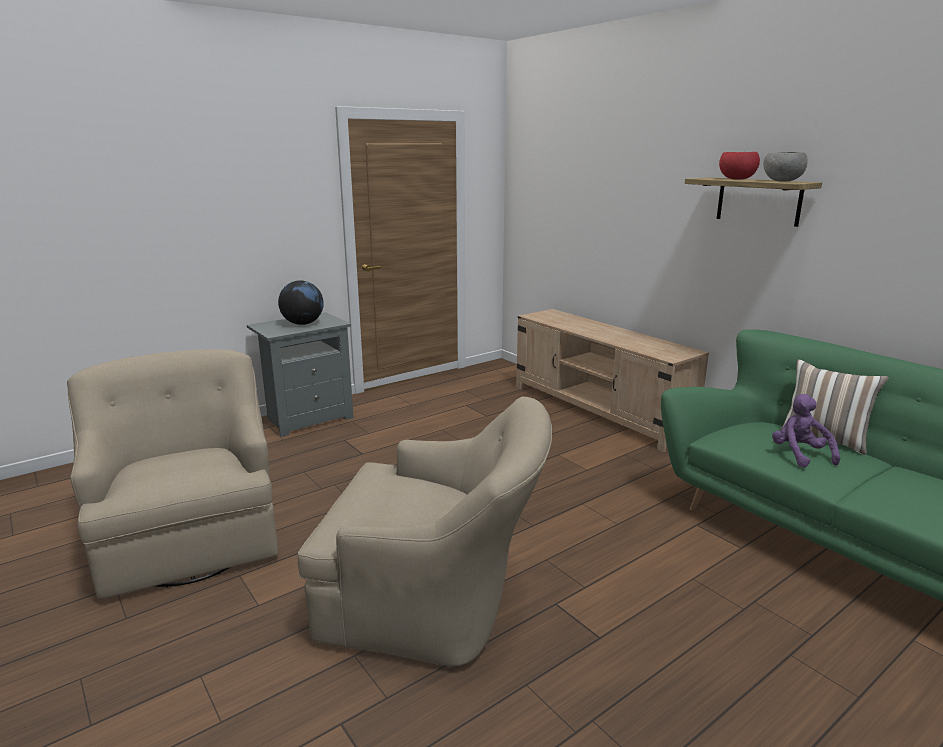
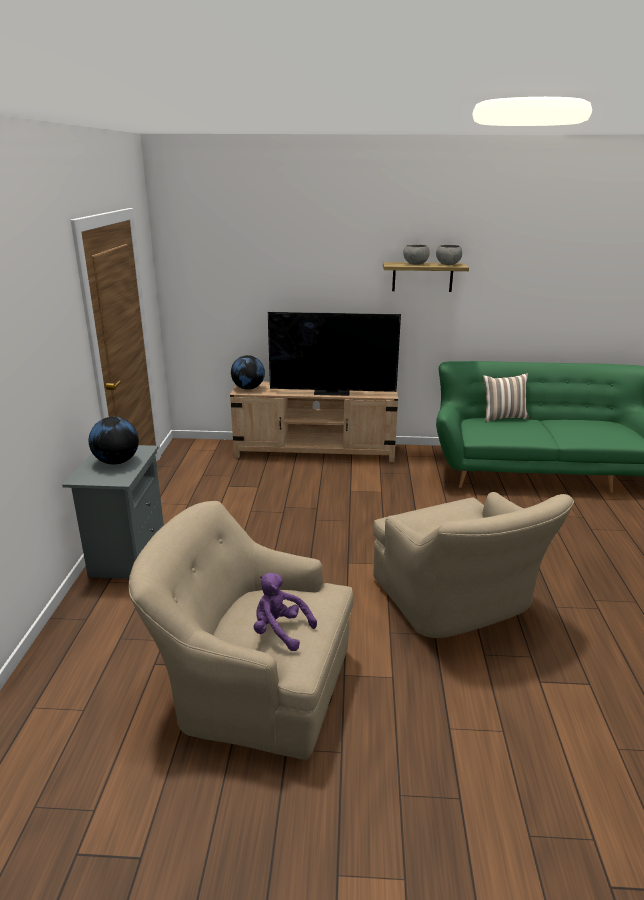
camera: 50 degrees left, 5 degrees up
(437, 599) = (458, 602): beige armchair -> beige armchair turned 105 degrees clockwise
(544, 315) = (248, 388): none -> globe
(615, 338) = (332, 392): none -> television
(736, 179) = (415, 264): red bowl -> grey bowl
(799, 455) = (514, 430): purple plush toy -> purple plush toy (280, 631)

